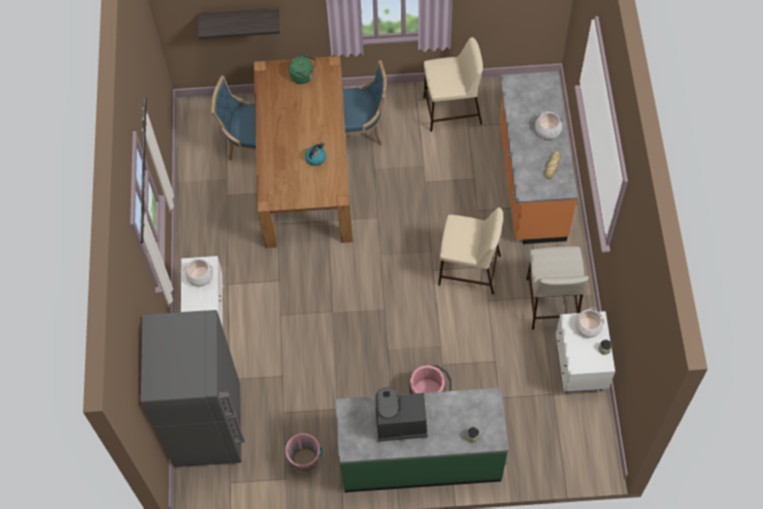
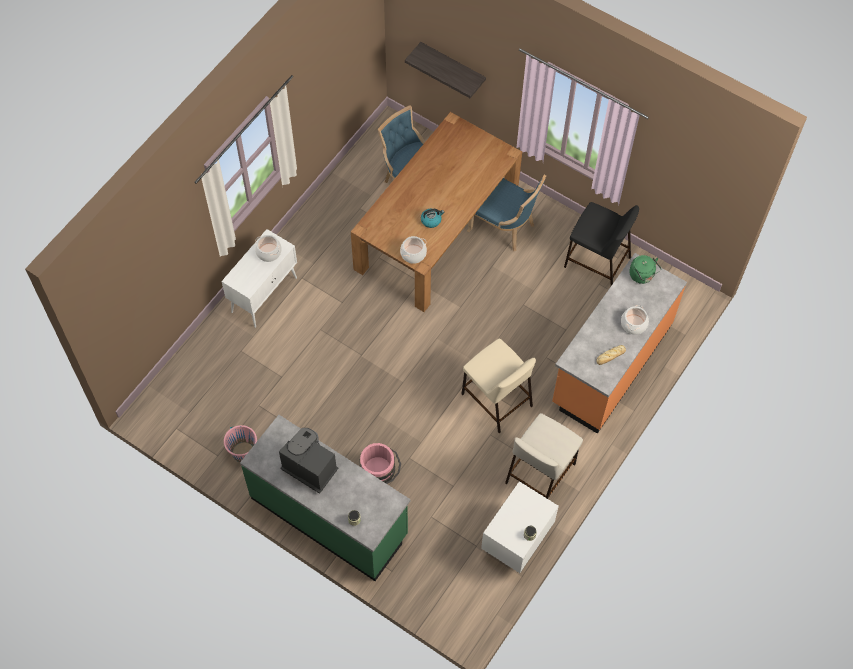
camera: 35 degrees right, 0 degrees up
(209, 427) = (196, 375): grey fridge -> none
(303, 76) = (478, 149): green kettle -> green kettle (642, 276)
(451, 111) = (596, 262): beige stool -> black stool
(588, 327) = (532, 508): cooking pot -> cooking pot (413, 254)

